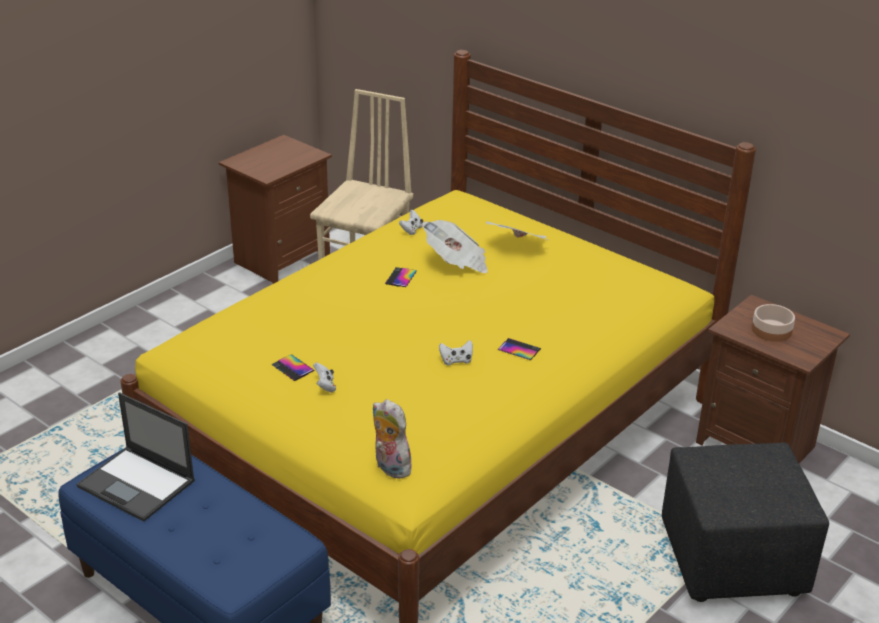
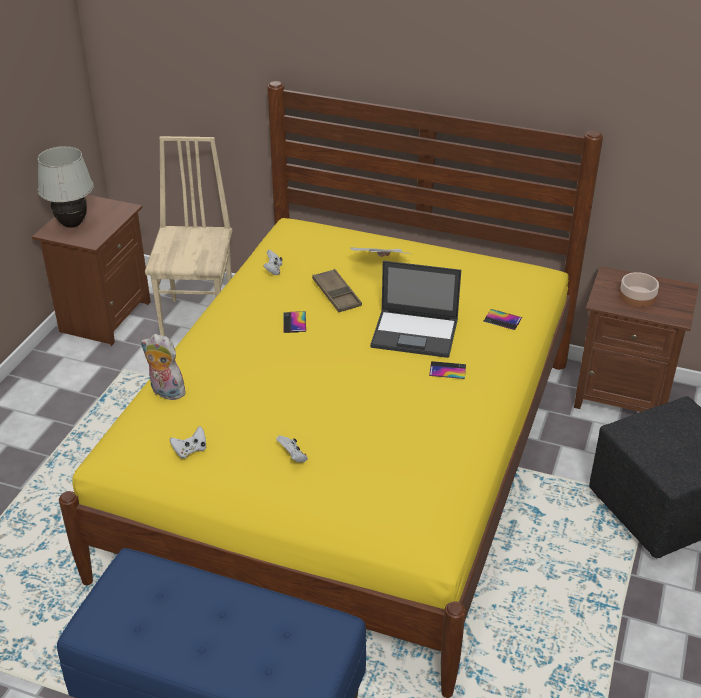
camera: 20 degrees left, 5 degrees up
(137, 484) = (140, 611): laptop -> laptop (416, 334)
(259, 158) = (72, 224): none -> white table lamp
(293, 368) = (249, 445): phone -> phone (502, 319)
(389, 467) = (404, 526): plush toy -> plush toy (165, 392)
(456, 263) = (336, 294): newspaper -> brown tray
(456, 361) = (399, 397): white game controller -> white game controller (190, 450)

